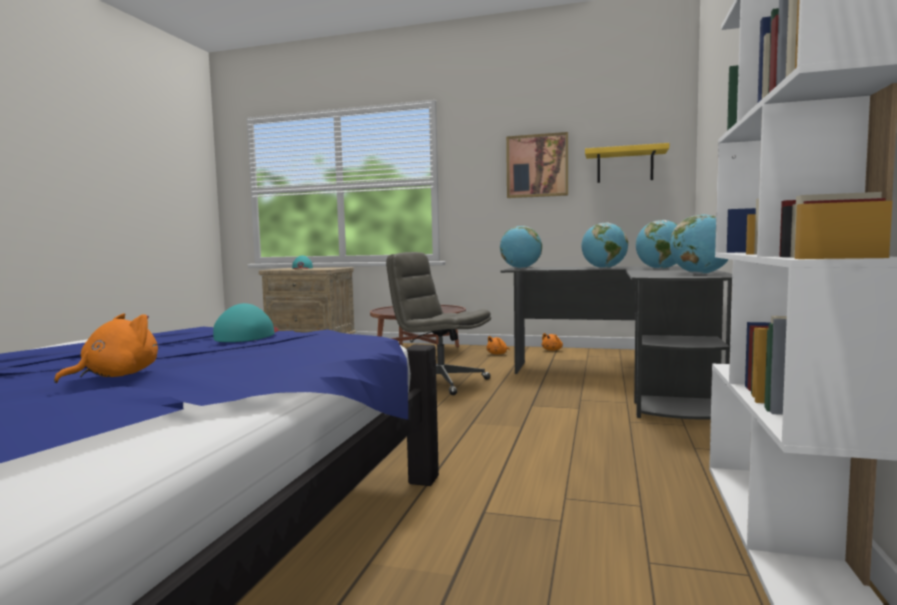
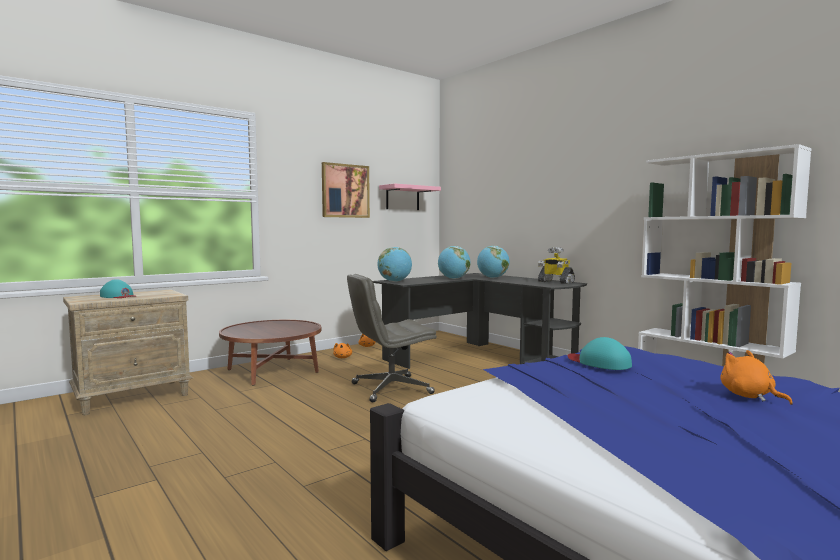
camera: 55 degrees left, 0 degrees up
(625, 166) = (402, 198): yellow shelf -> pink shelf
(700, 274) = (555, 282): globe -> toy robot

